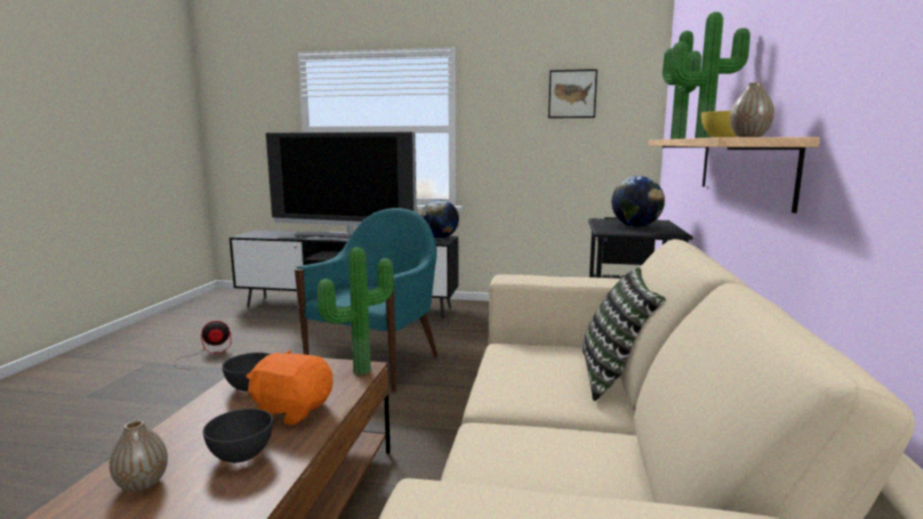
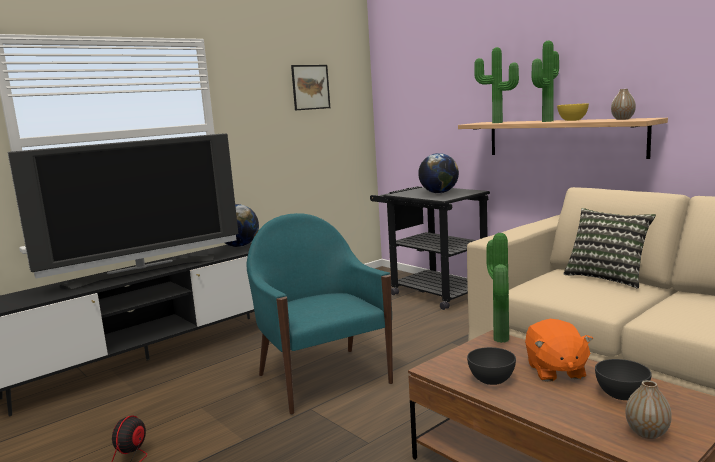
camera: 50 degrees left, 0 degrees up
(292, 410) = (555, 371): orange plush toy -> orange plush toy turned 60 degrees counterclockwise

